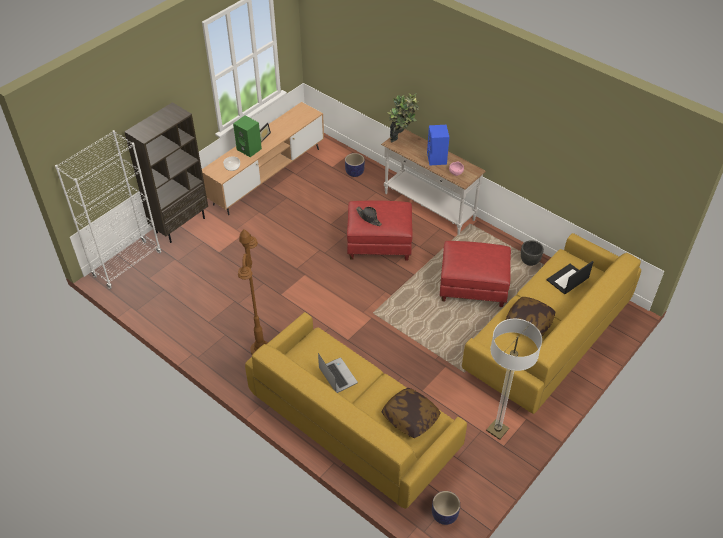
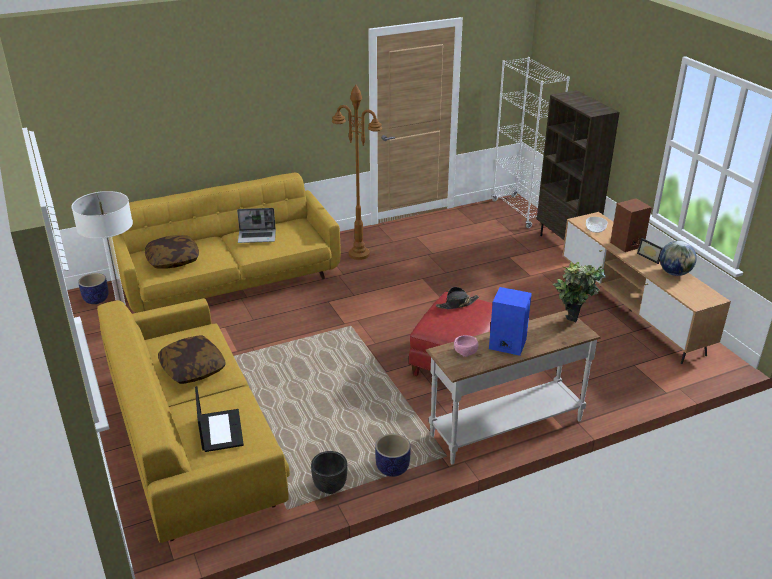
camera: 115 degrees right, 15 degrees down
(250, 149) = (626, 245): green speaker -> brown speaker
(279, 125) = (674, 273): none -> globe
(354, 172) = (614, 381): planter -> planter (393, 468)
(472, 287) = (328, 412): red ottoman -> none

